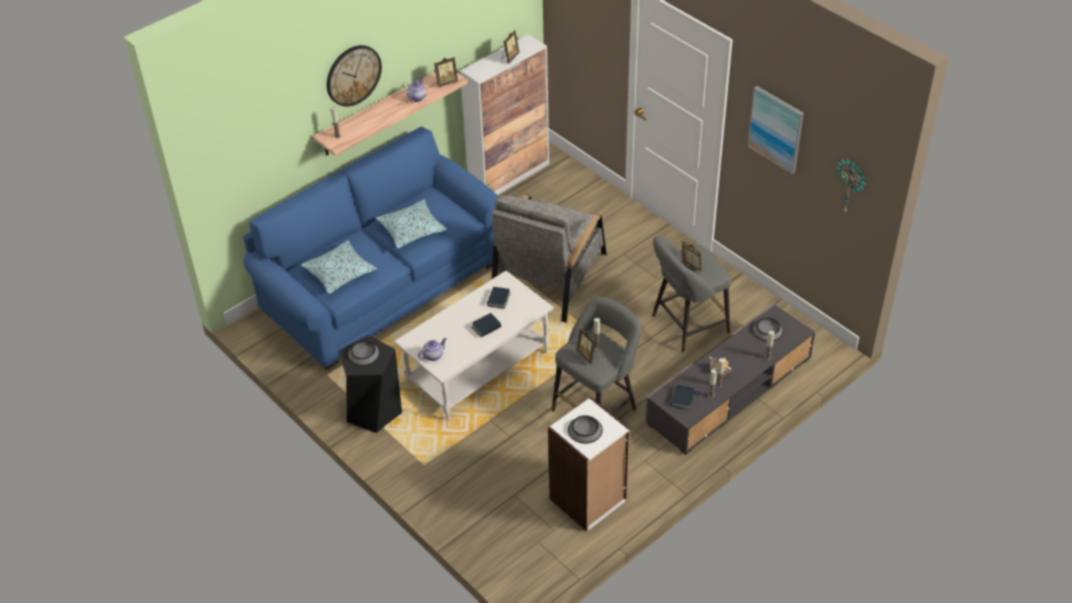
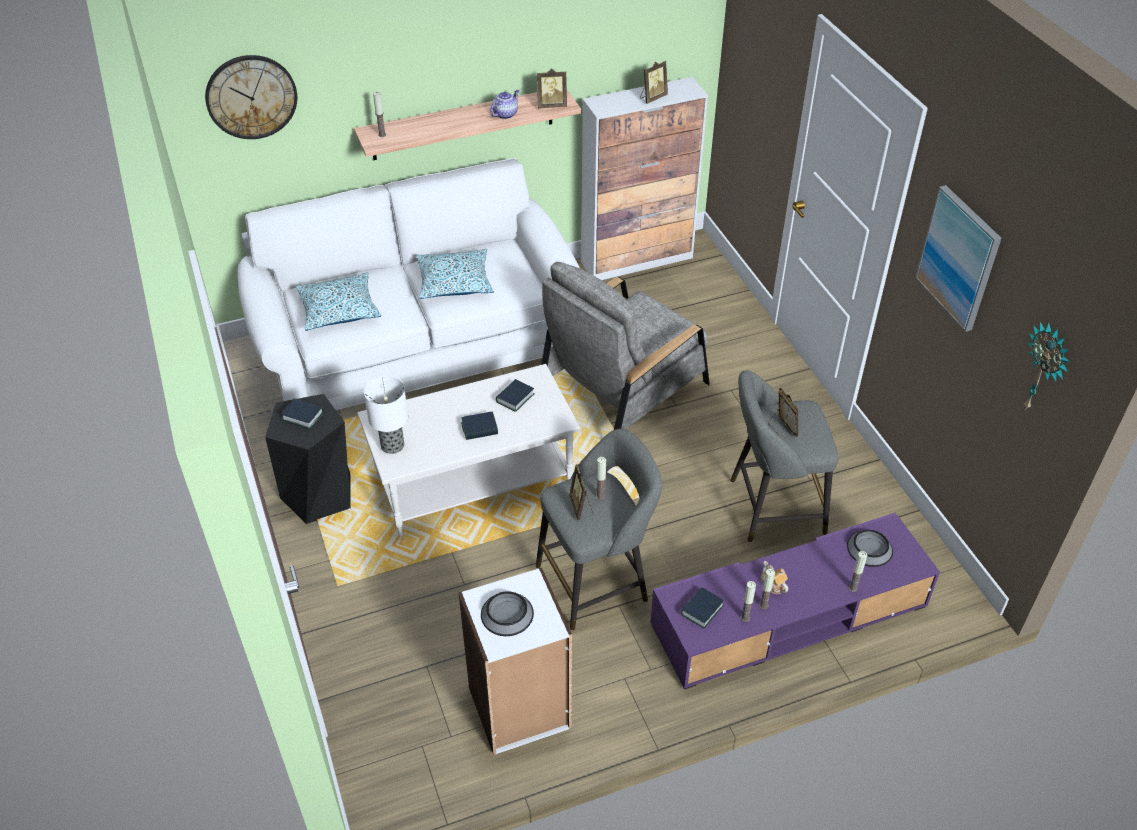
camera: 20 degrees right, 0 degrees up
(353, 75) = (420, 60): wall clock -> wall clock (251, 96)
(363, 353) = (303, 416): bowl -> book
(382, 286) = (417, 347): blue sofa -> white sofa
(433, 355) = (393, 445): teapot -> table lamp
(729, 390) = (789, 616): grey tv stand -> purple tv stand

